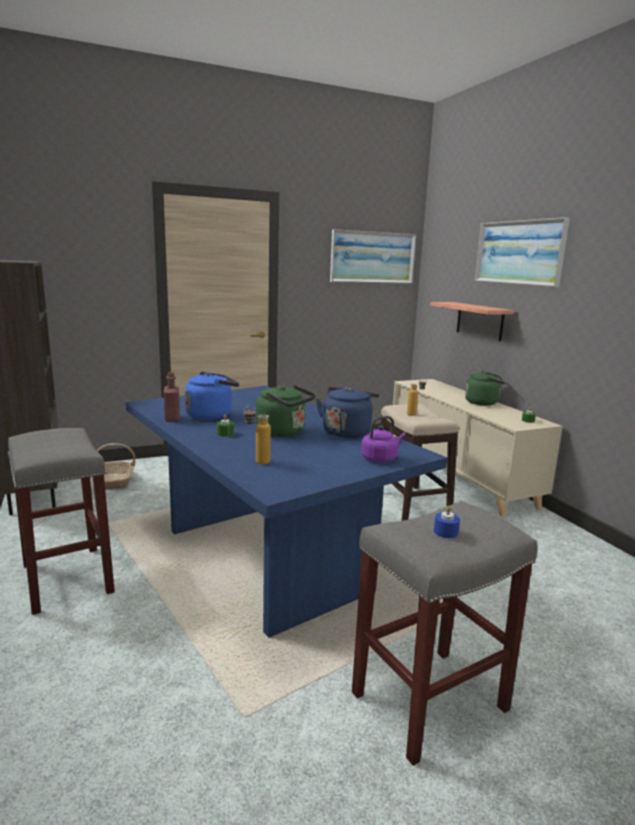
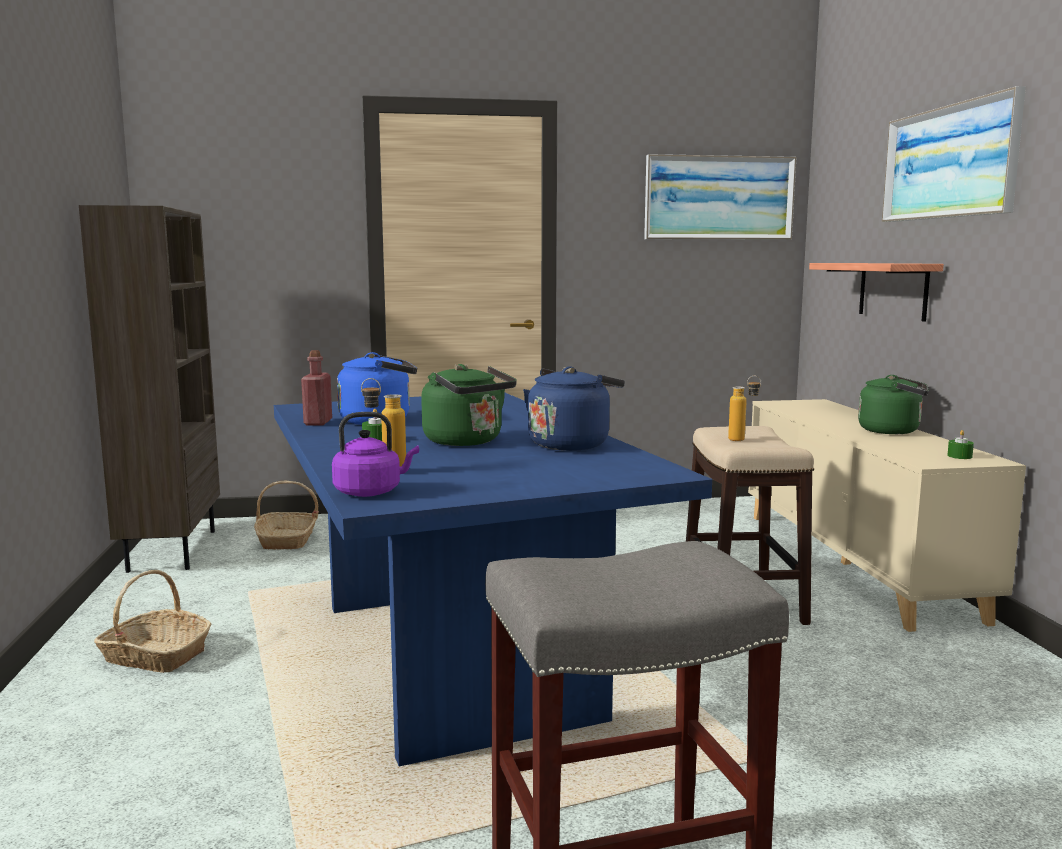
camera: 15 degrees right, 5 degrees down
(66, 578) = (154, 655): grey stool -> basket
(380, 458) = (591, 475): purple kettle -> purple kettle (371, 492)
(445, 532) = (620, 573): blue candle -> none

